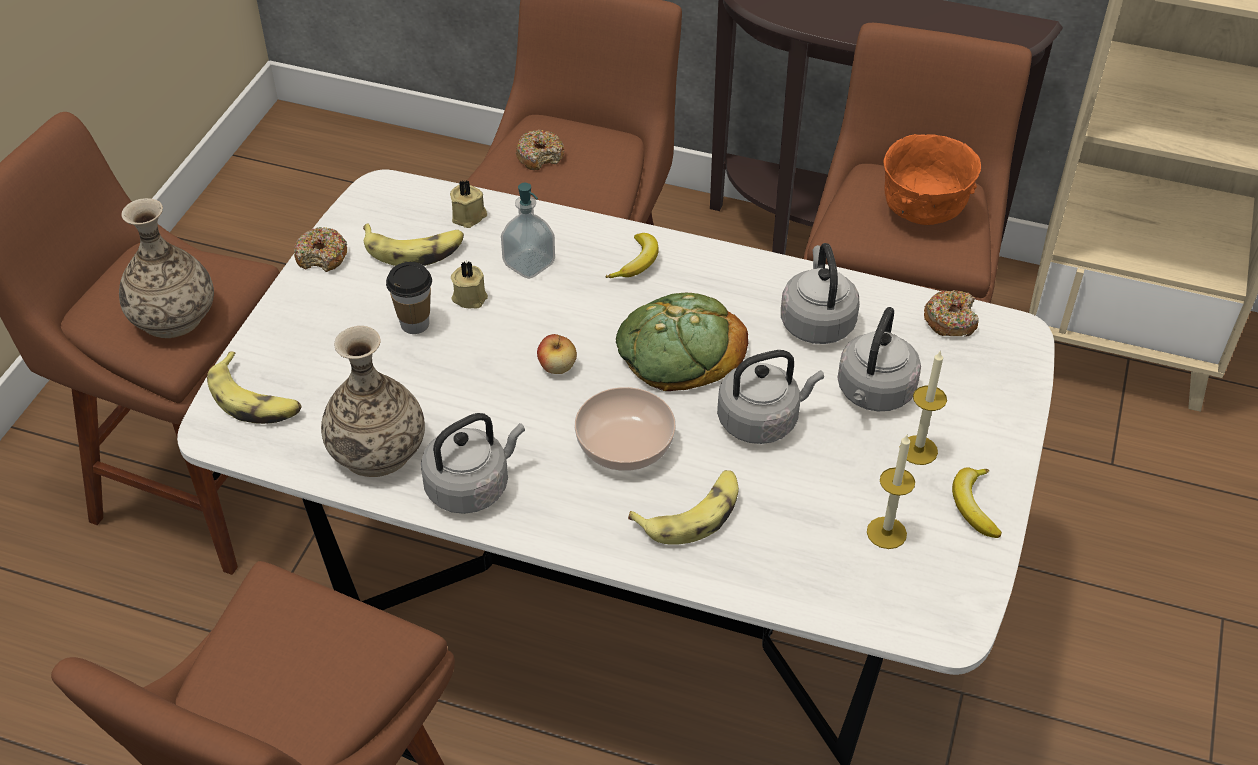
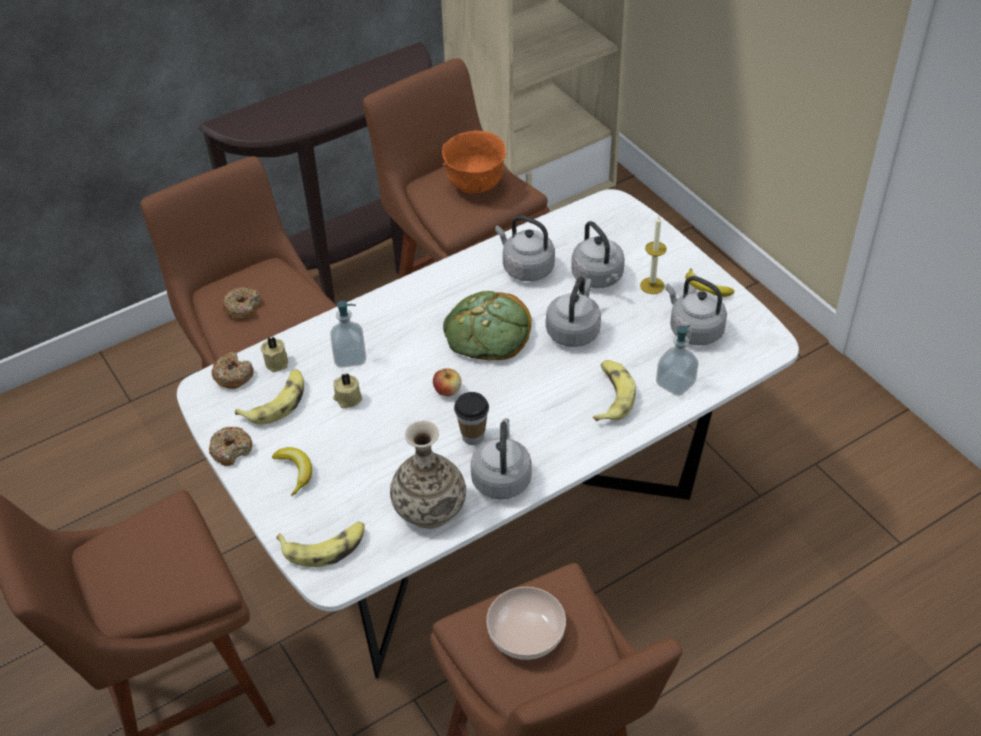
camera: 50 degrees left, 0 degrees up
(172, 316) = (176, 564): vase -> none
(415, 324) = (342, 436): cup -> cup (473, 436)
(625, 443) = (535, 394): bowl -> bowl (525, 632)
(637, 262) = (402, 311): banana -> banana (295, 471)
(775, 564) = (675, 383): none -> soap dispenser
(886, 533) = (693, 330): candle -> grey kettle
(950, 320) = (578, 220): donut -> donut (233, 376)

